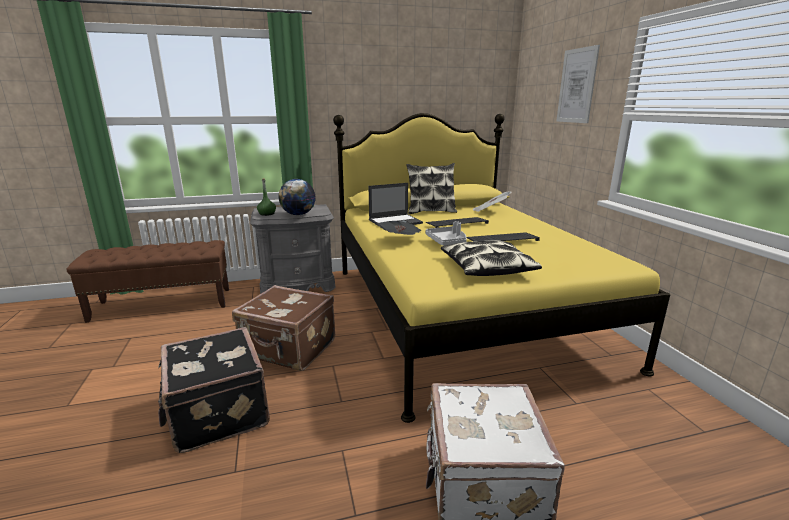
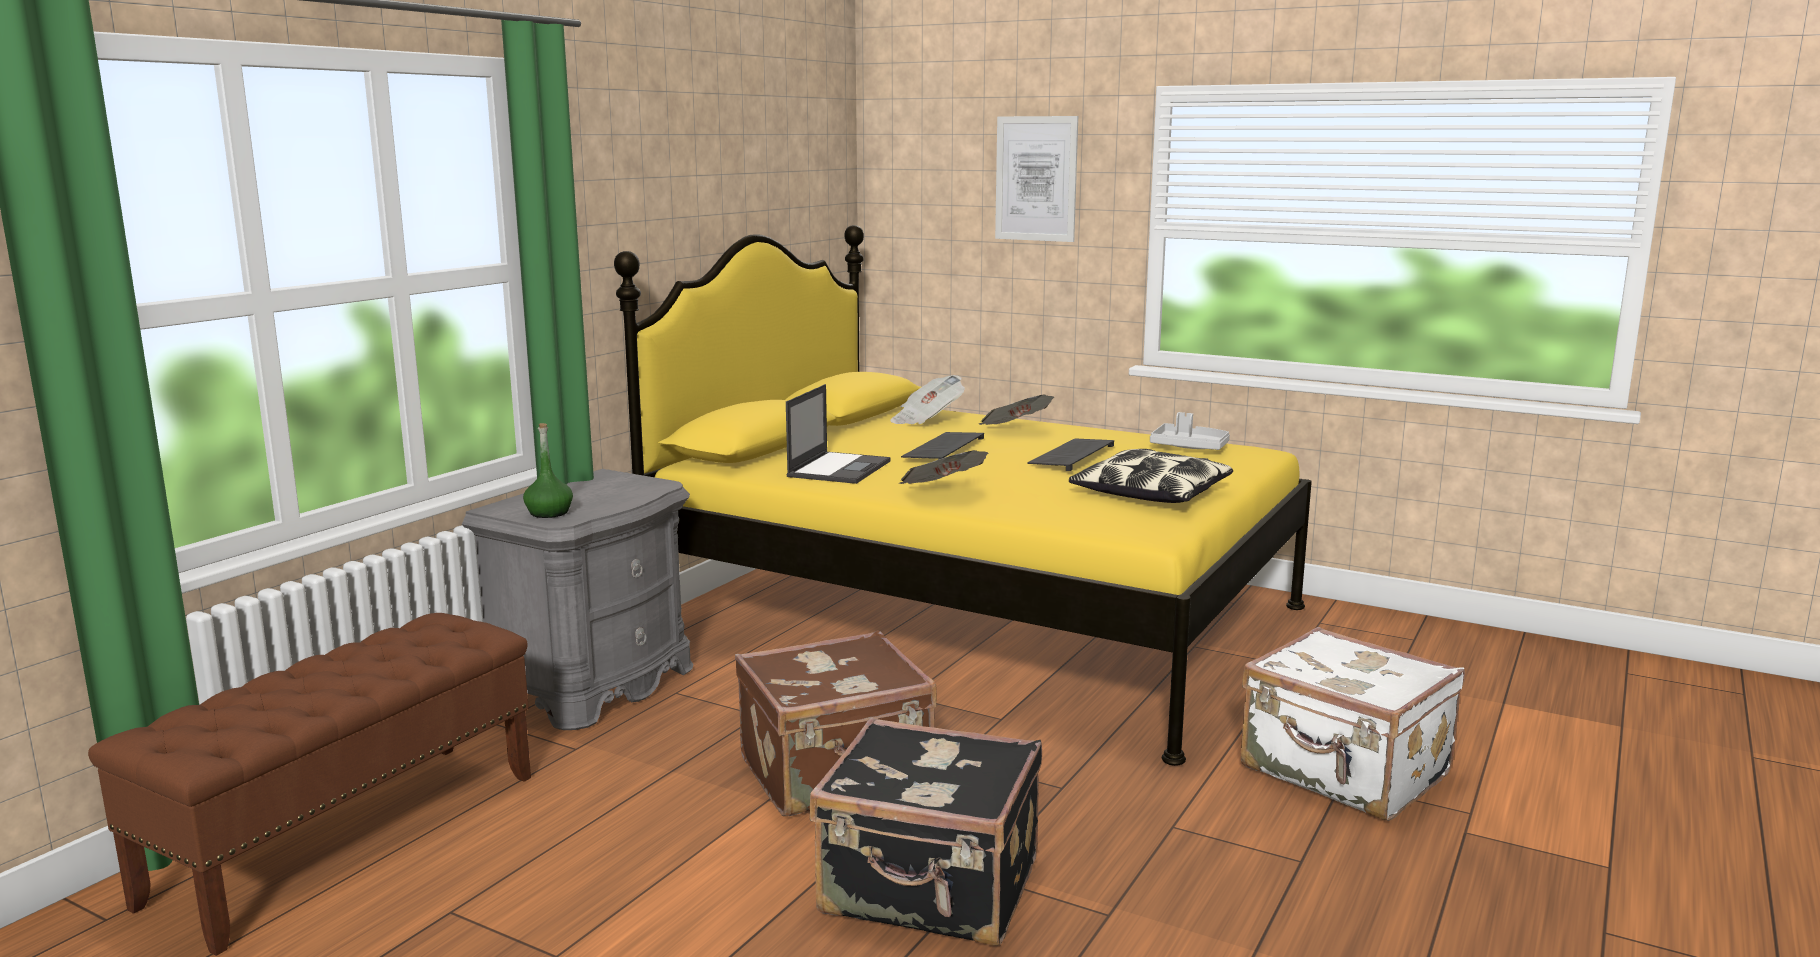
camera: 45 degrees left, 5 degrees down
(298, 214) = (624, 498): globe -> none
(431, 211) = (837, 440): pillow -> none
(447, 242) = (1018, 476): grey tray -> grey tray (1189, 447)
(516, 223) = (1015, 430): none -> newspaper

